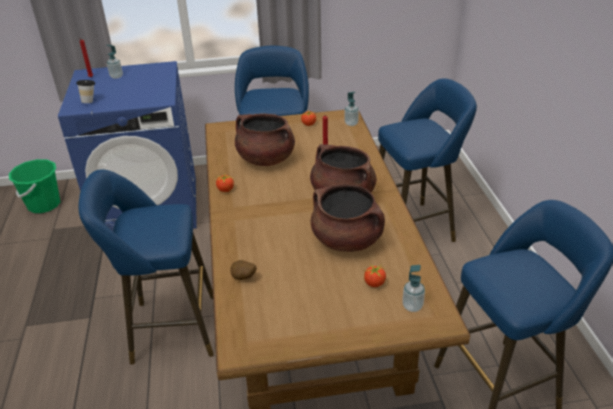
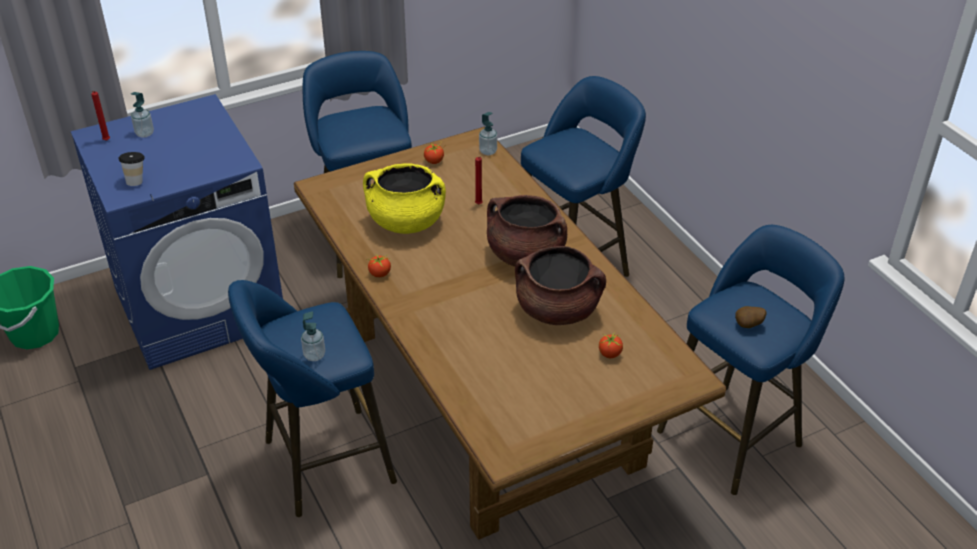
camera: 20 degrees left, 5 degrees up
(243, 278) = (465, 379): potato -> potato (748, 326)
(265, 159) = (406, 222): brown cooking pot -> yellow cooking pot
(412, 306) = (659, 370): soap dispenser -> soap dispenser (314, 355)

